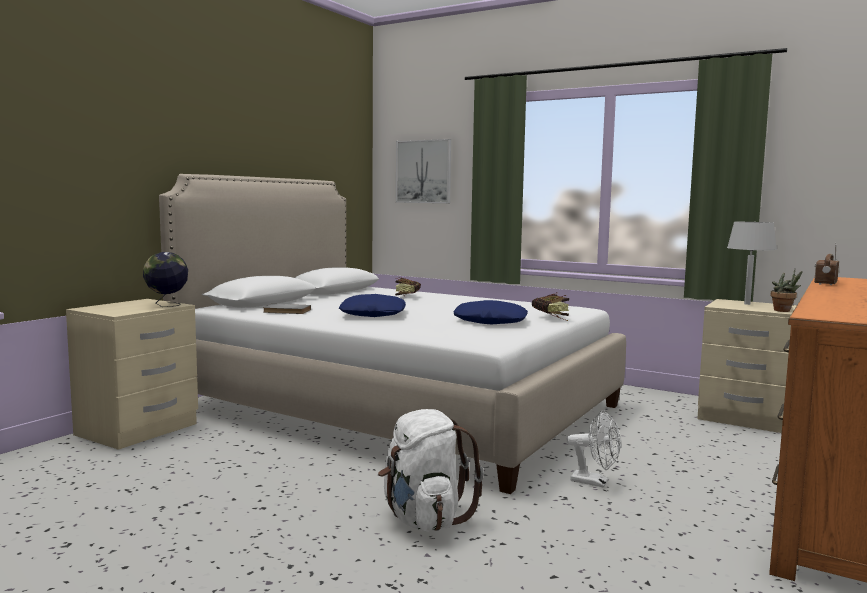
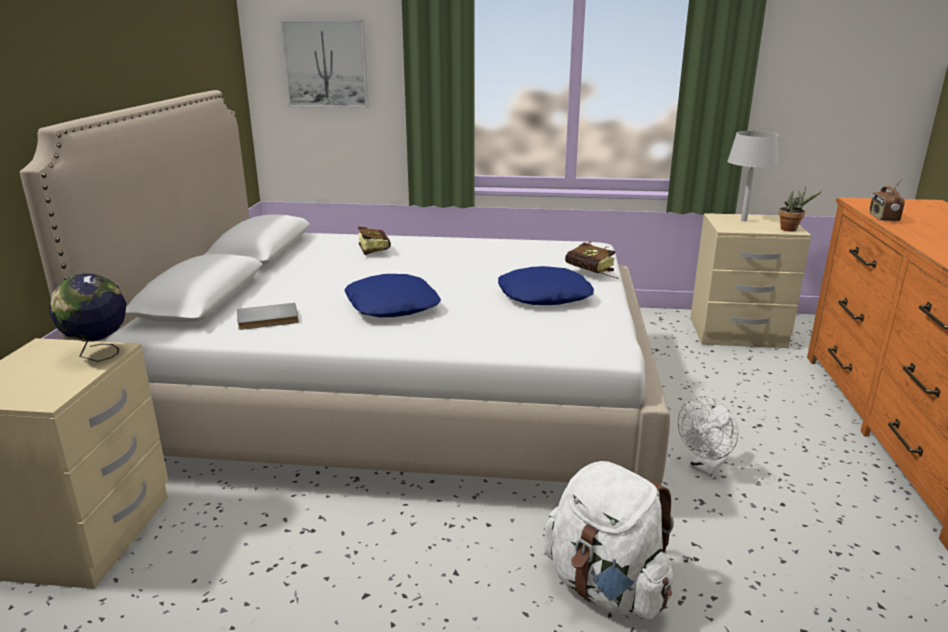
camera: 25 degrees left, 15 degrees up
(595, 482) = (705, 467): white fan -> white fan turned 135 degrees clockwise

